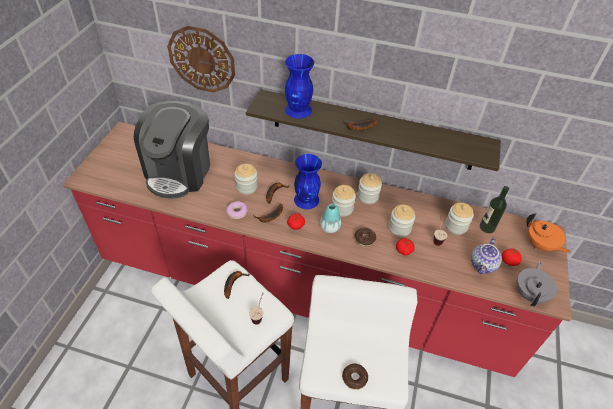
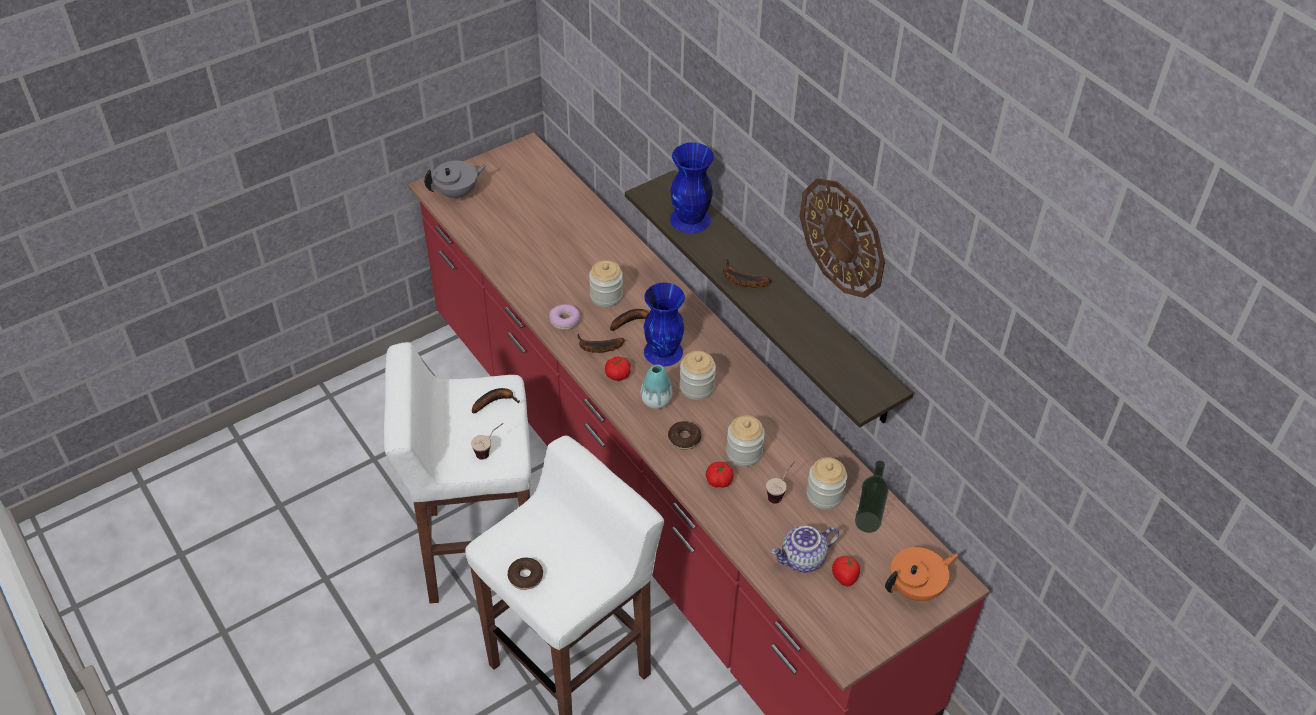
camera: 40 degrees right, 0 degrees up
(179, 172) = (545, 235): coffee machine -> none
(202, 59) = (623, 98): wall clock -> wall clock (843, 237)
(368, 196) = (747, 392): jar -> none
(530, 294) = (824, 628): grey teapot -> grey teapot (457, 193)
(540, 245) = (916, 588): orange teapot -> orange teapot turned 120 degrees counterclockwise

